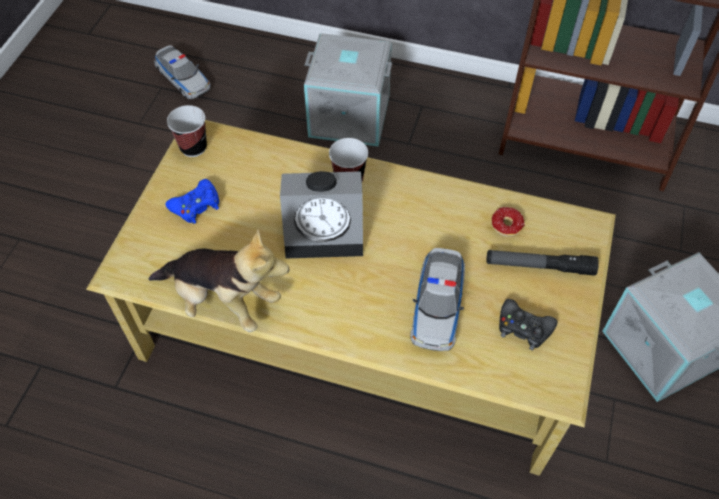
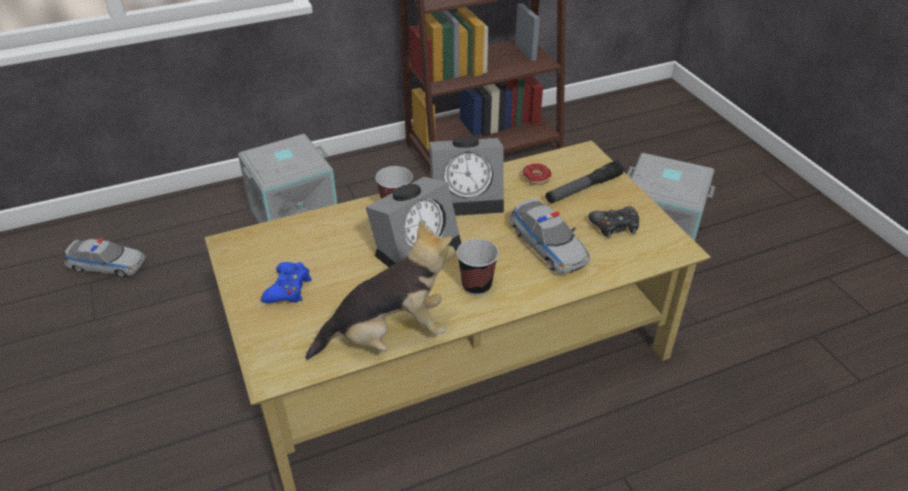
camera: 40 degrees left, 15 degrees down
(193, 147) = (238, 253): cup -> cup (476, 285)
(421, 208) = (468, 198): none -> alarm clock

